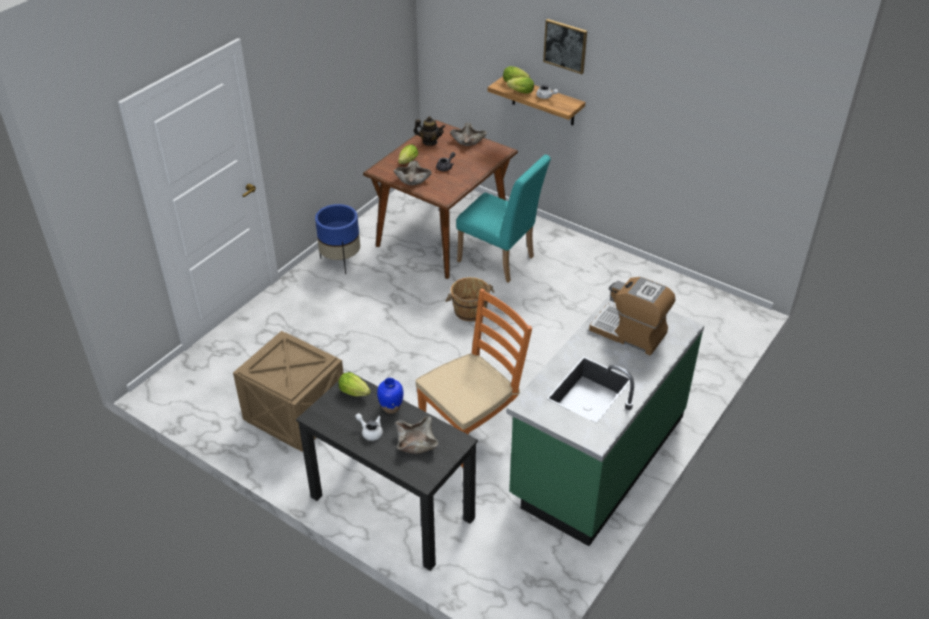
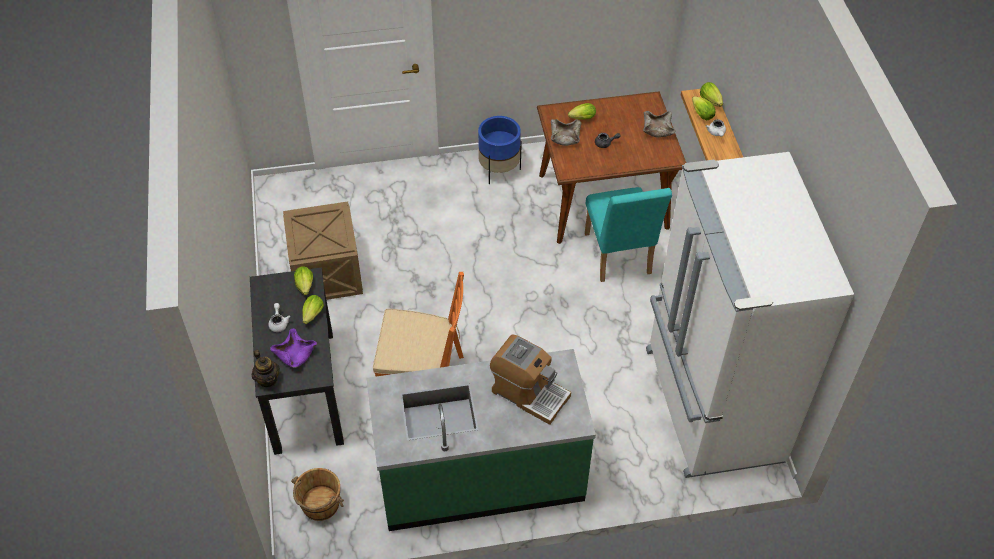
camera: 45 degrees right, 10 degrees up
(391, 407) = (312, 316): blue vase -> lettuce
(416, 442) = (295, 354): beige bowl -> purple bowl
(429, 142) = (624, 110): teapot -> teapot (268, 379)
(470, 311) = (539, 284): brown bucket -> brown bucket (320, 504)
(565, 46) = (746, 95): picture -> none
(629, 332) = (529, 393): coffee machine -> coffee machine turned 135 degrees clockwise
(673, 305) = (710, 405): none -> white fridge

